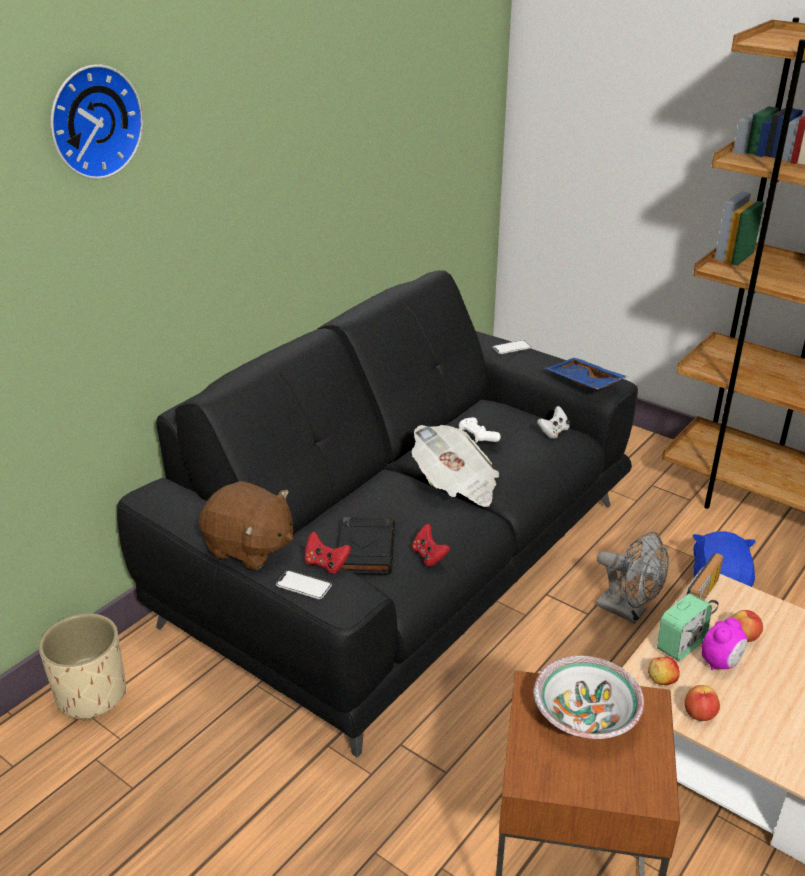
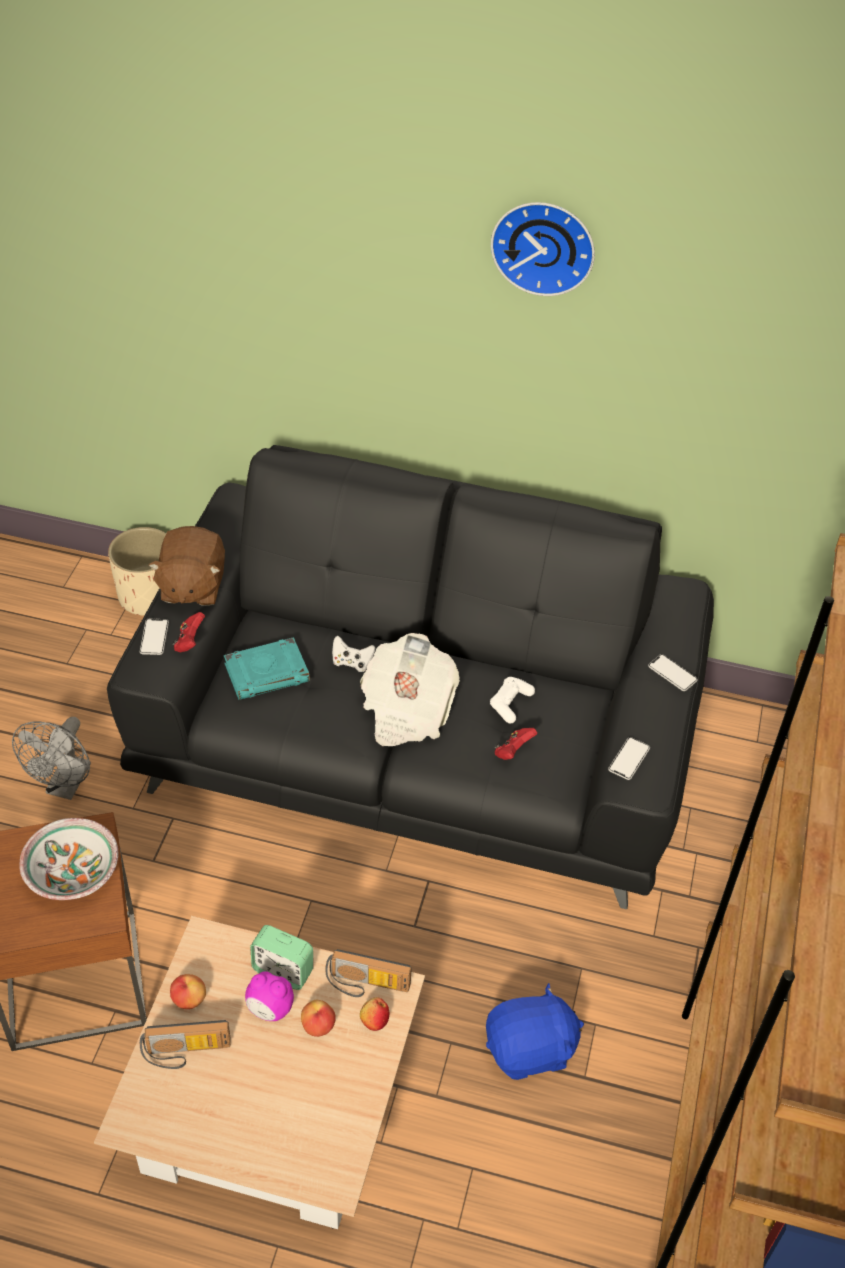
camera: 65 degrees right, 15 degrees up
(92, 121) = (258, 186): wall clock -> wall clock (544, 245)
(366, 550) = (267, 673): black book -> turquoise book
(429, 556) = (279, 721): red game controller -> red game controller (513, 751)
(553, 432) = (558, 769): white game controller -> white game controller (352, 662)
(583, 383) = (629, 759): blue tray -> phone
(628, 611) = (436, 963): grey fan -> grey fan (65, 786)
(662, 680) = (225, 961): apple -> apple (374, 1020)
(759, 729) = (186, 1053): none -> radio

